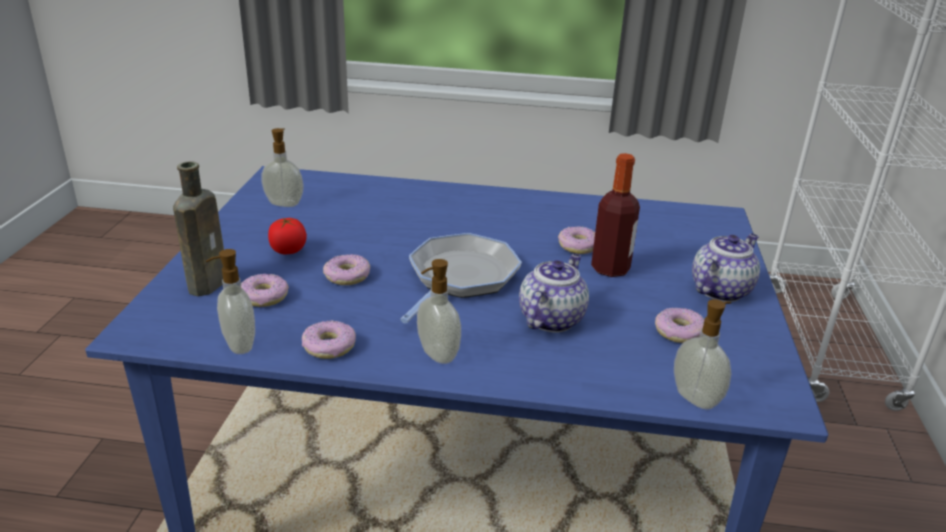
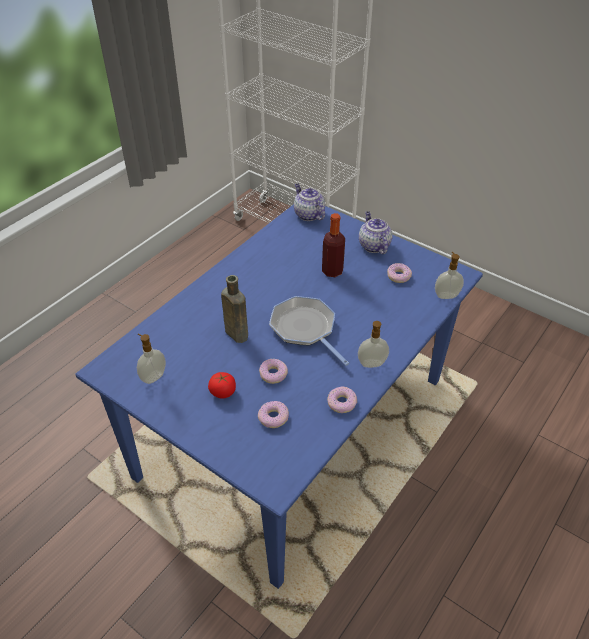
camera: 60 degrees left, 15 degrees up
(210, 282) = (239, 440): brown bottle -> brown bottle (235, 333)
(238, 345) = (319, 441): soap dispenser -> none
(551, 318) = (364, 312): teapot -> teapot (308, 214)
(577, 246) = (302, 272): donut -> none

